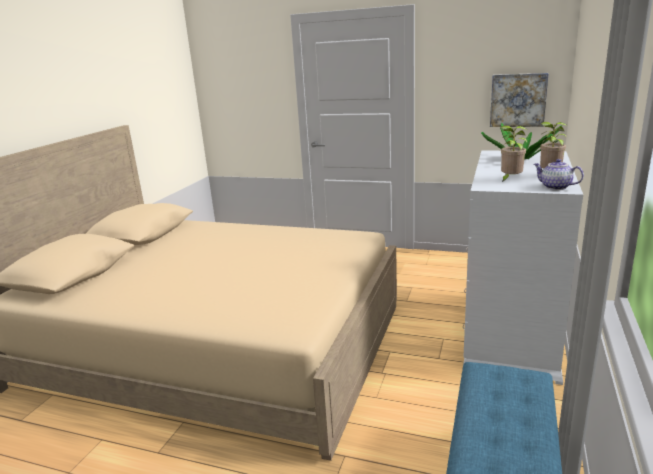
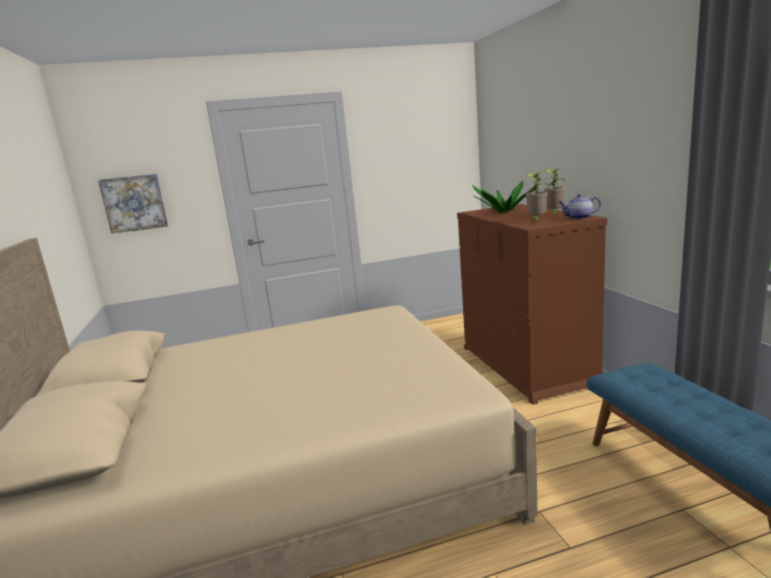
camera: 35 degrees left, 5 degrees down
(511, 332) = (527, 365): white dresser -> brown dresser
(518, 100) = (441, 174): picture -> picture (134, 203)

